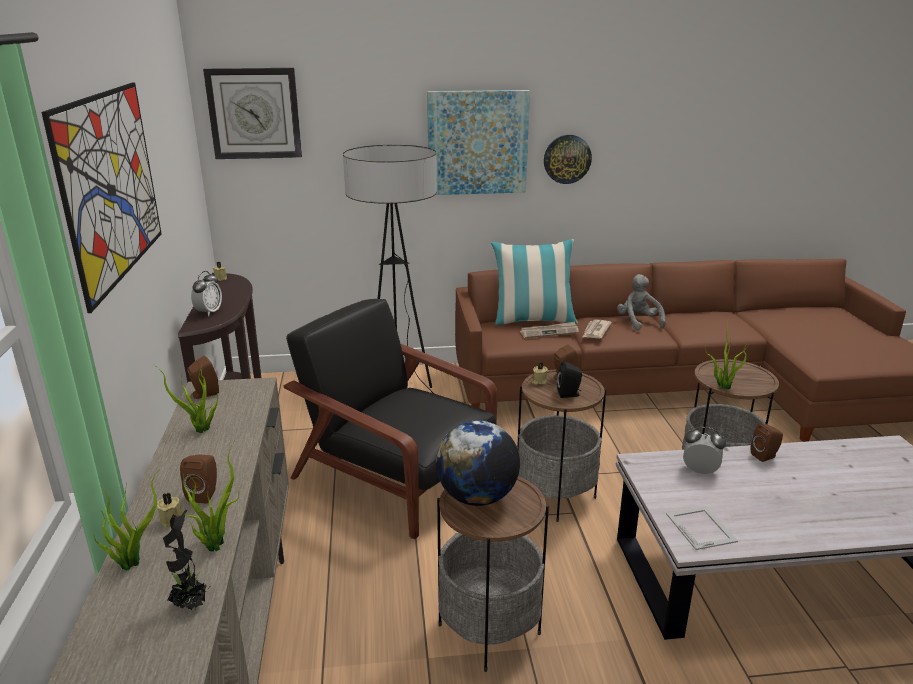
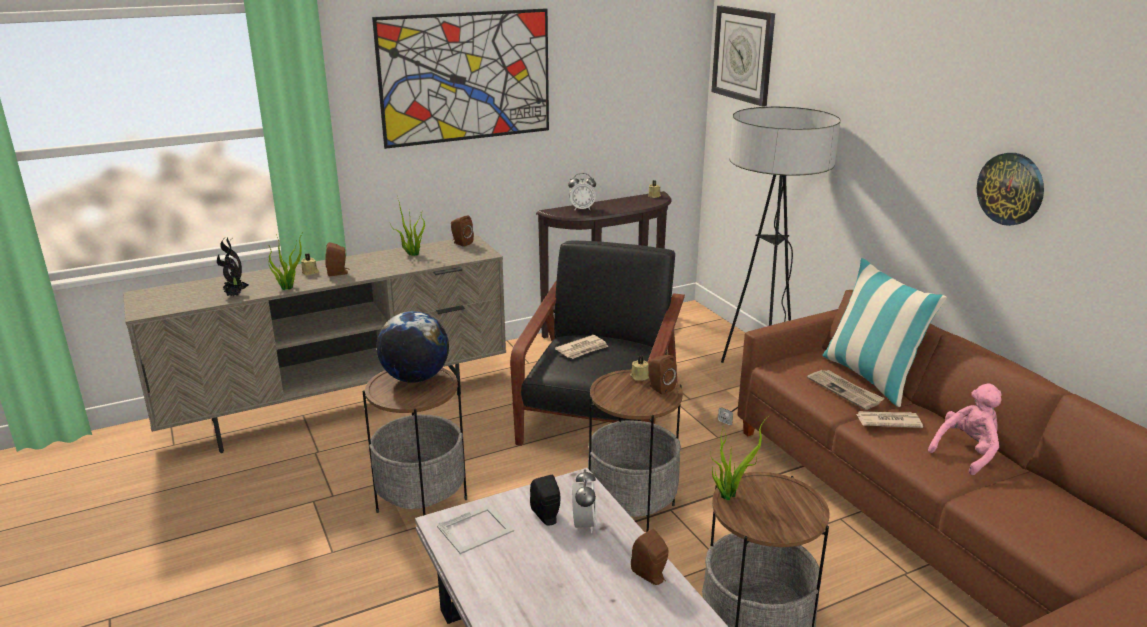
camera: 70 degrees right, 0 degrees up
(133, 562) = (270, 274): potted plant -> none
(400, 416) = (582, 349): none -> newspaper
(477, 143) = (911, 134): picture -> none
(569, 394) = (625, 397): black speaker -> black speaker (547, 517)
(638, 322) = (966, 452): grey plush toy -> pink plush toy

